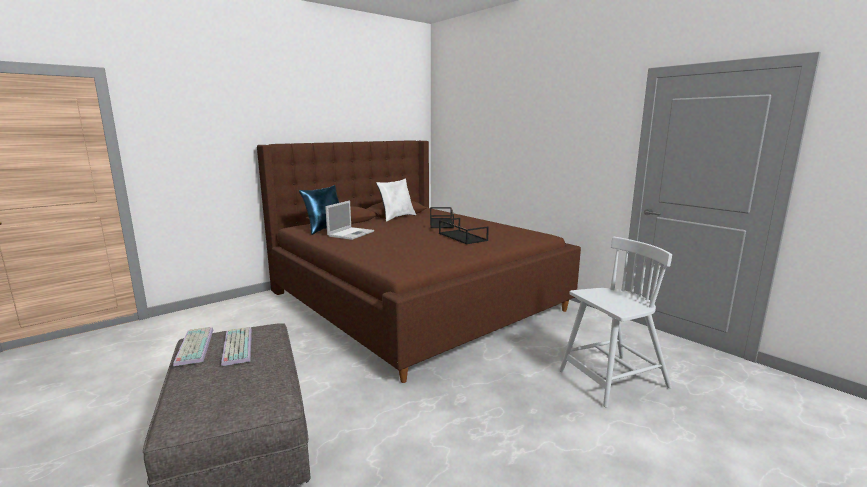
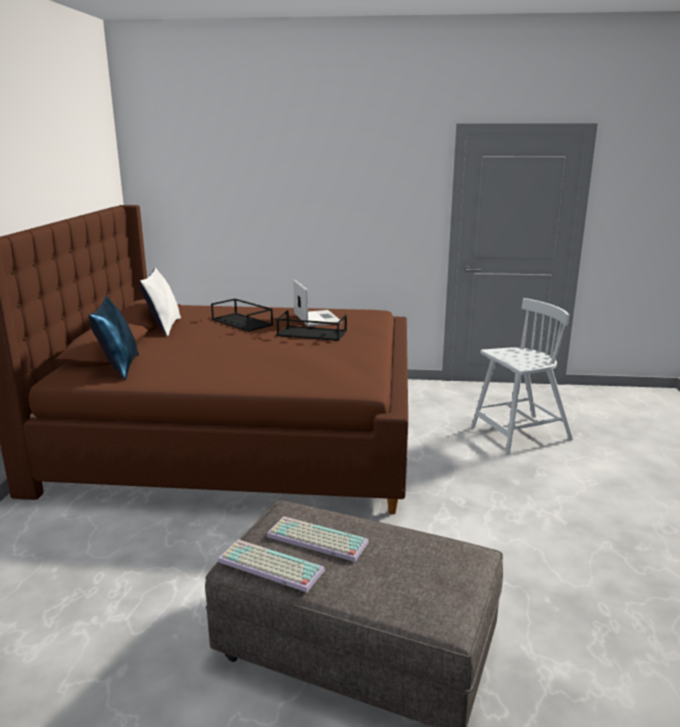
camera: 45 degrees left, 5 degrees up
(351, 233) = (176, 364): laptop -> laptop (316, 318)
(612, 380) = (519, 434): white chair -> white chair turned 45 degrees clockwise

